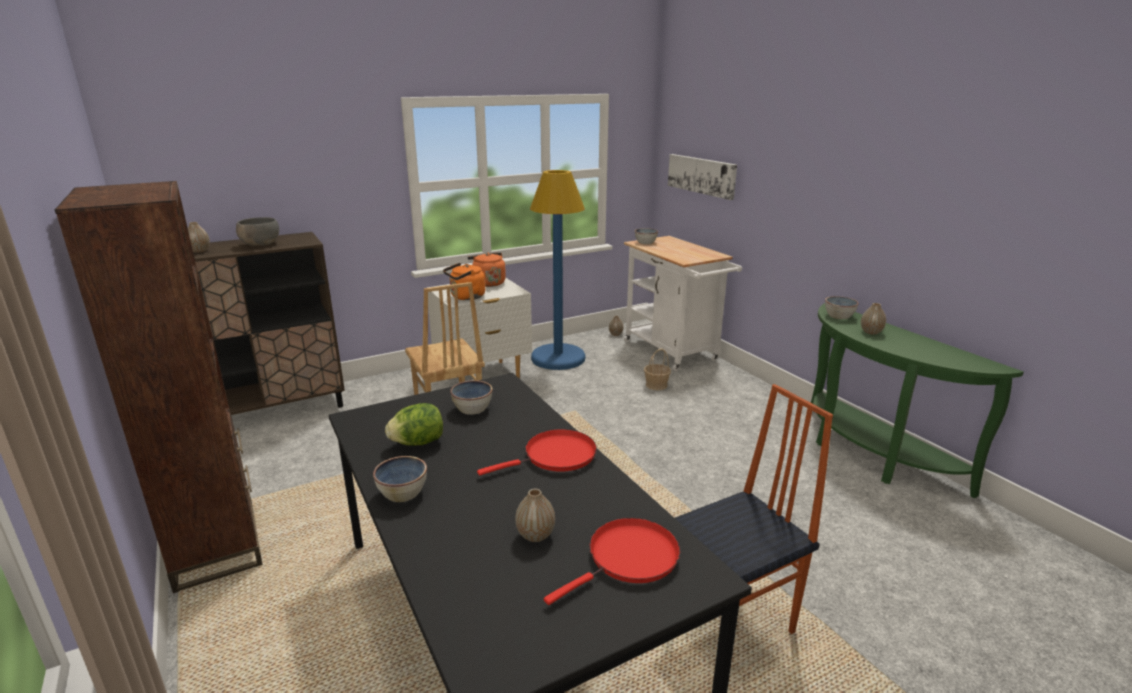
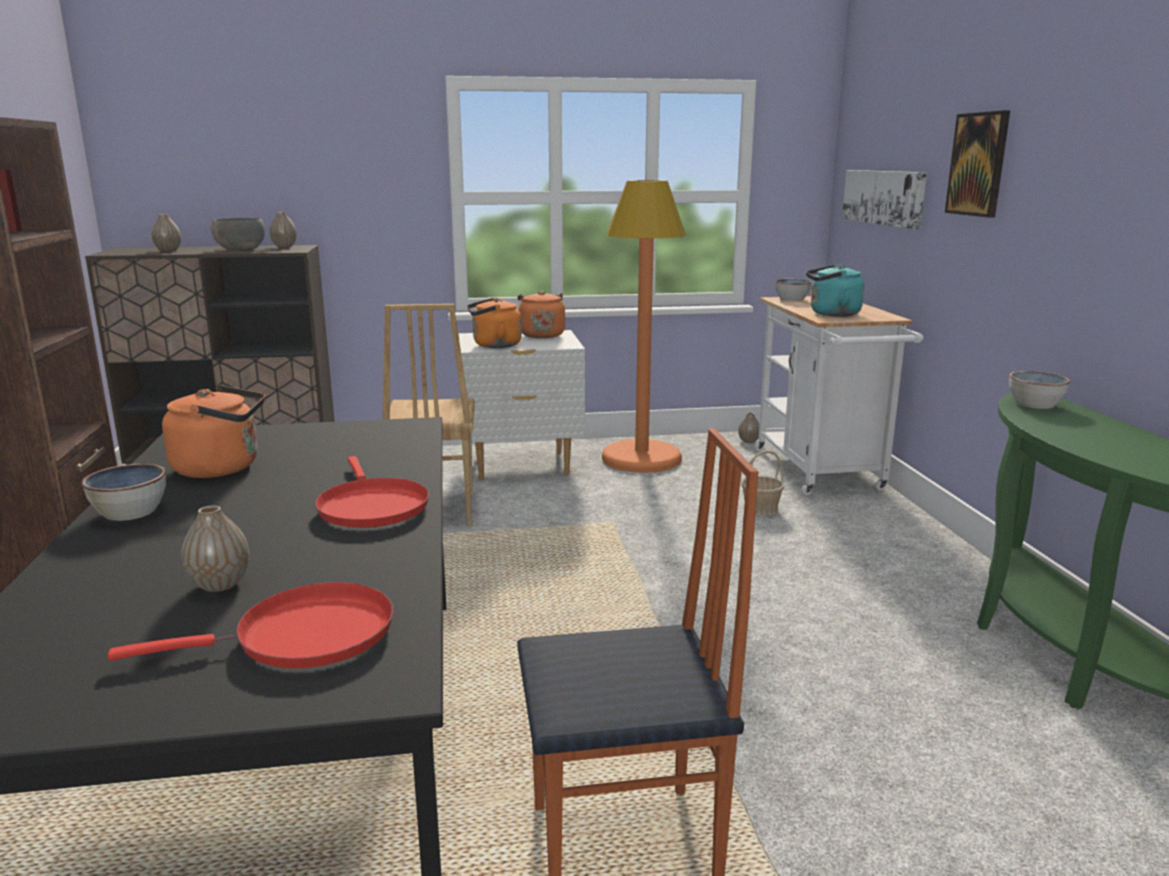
camera: 20 degrees right, 5 degrees down
(418, 443) = (222, 468): lettuce -> orange kettle
(473, 408) = (337, 445): bowl -> none
(555, 456) = (371, 506): red frying pan -> red frying pan turned 75 degrees clockwise
(558, 358) = (641, 458): blue floor lamp -> orange floor lamp
(683, 255) = (831, 314): none -> turquoise kettle
(778, 165) = (978, 164): none -> picture
(871, 332) = (1073, 428): vase -> vase (284, 247)

